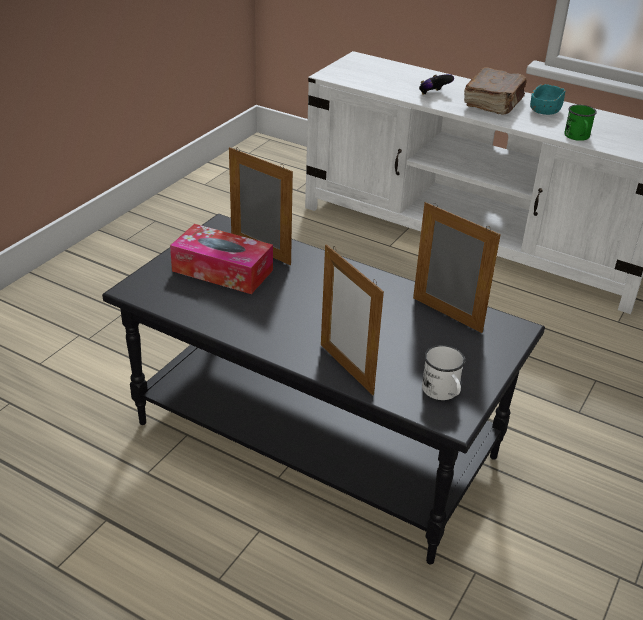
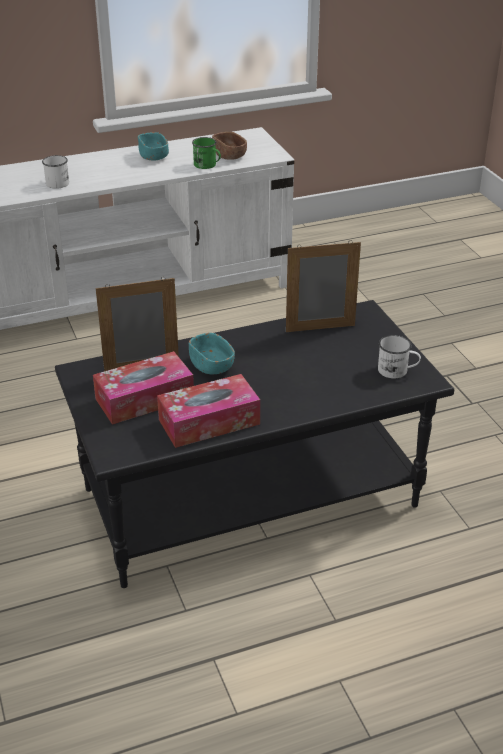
camera: 50 degrees left, 0 degrees up
(228, 316) = (209, 422): none -> tissue box
(308, 282) = (212, 366): none -> turquoise bowl
(346, 369) = (332, 397): picture frame -> none
(433, 94) = (58, 182): game controller -> white mug
(494, 103) = (112, 167): brown book -> none
(614, 139) = (229, 155): none -> brown bowl

